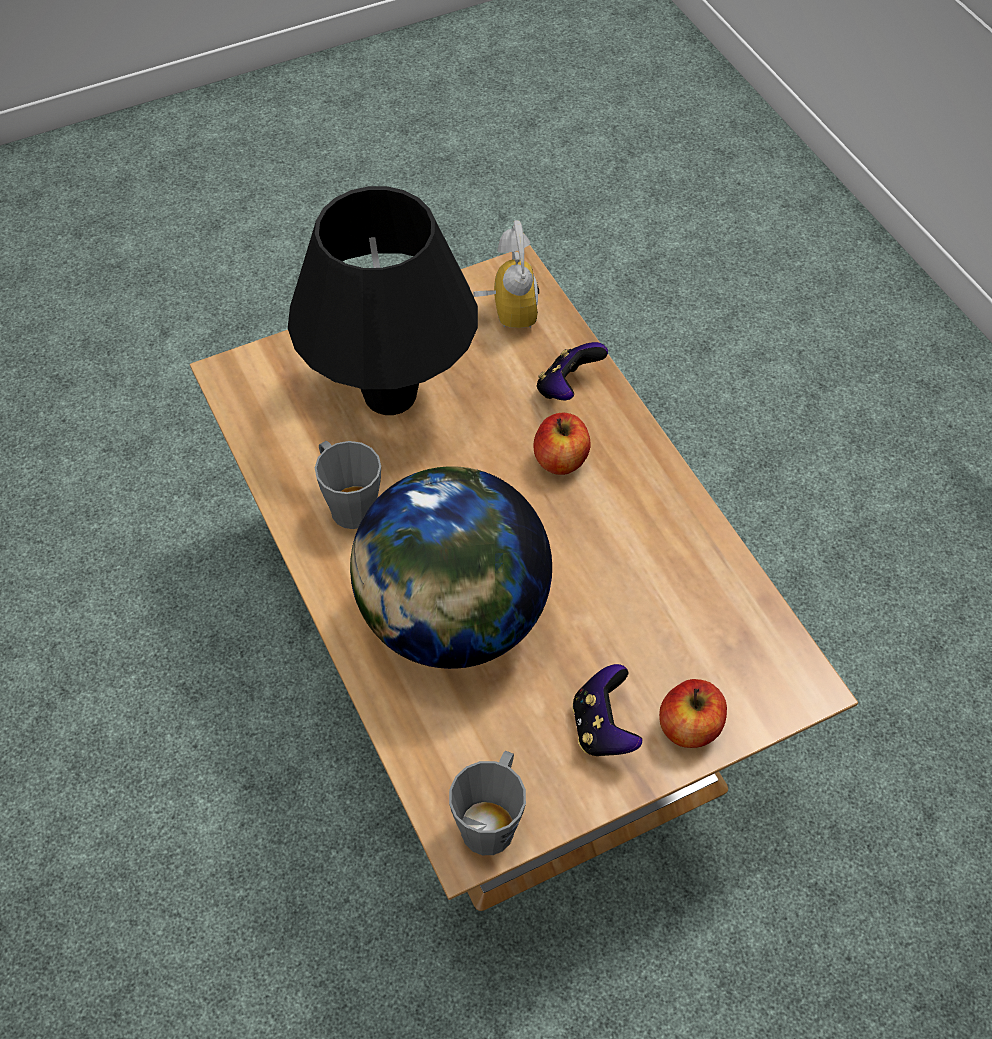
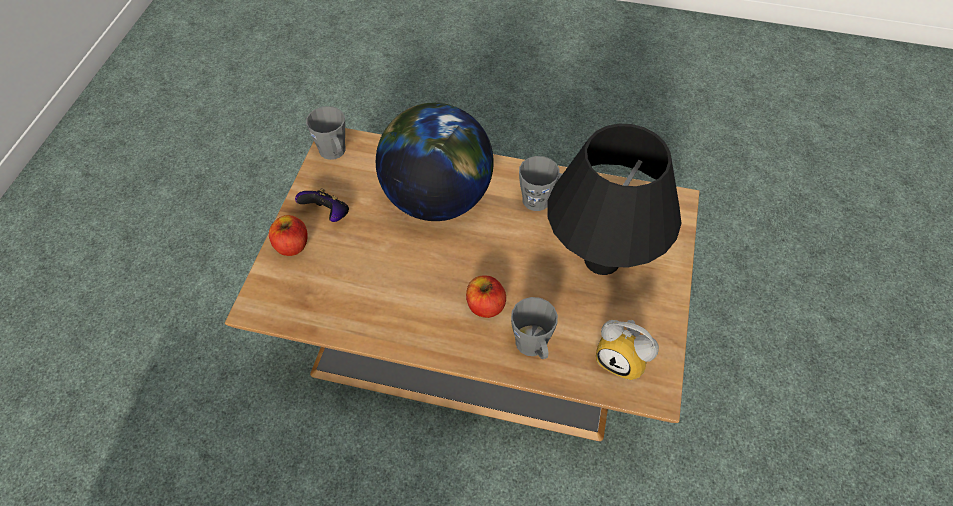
camera: 130 degrees right, 0 degrees up
(567, 388) = (533, 347): game controller -> grey mug

